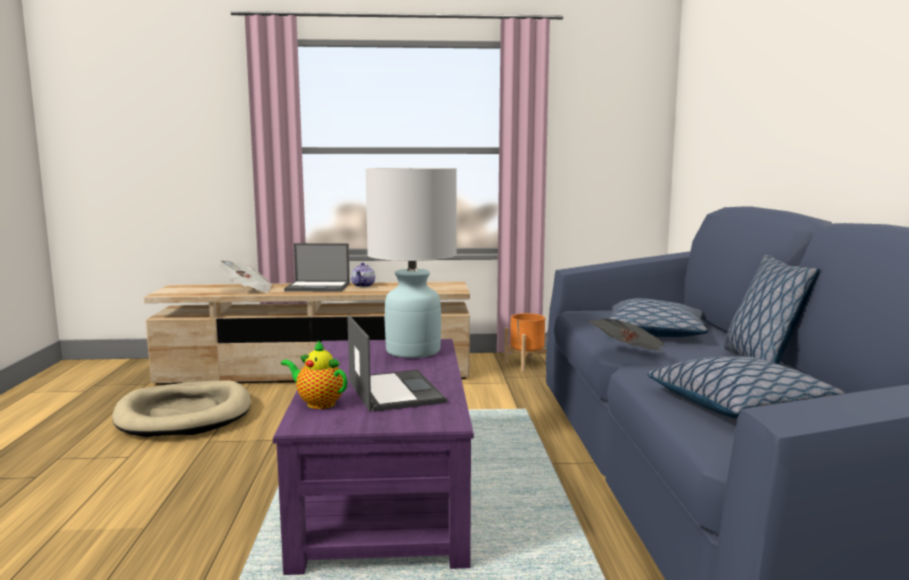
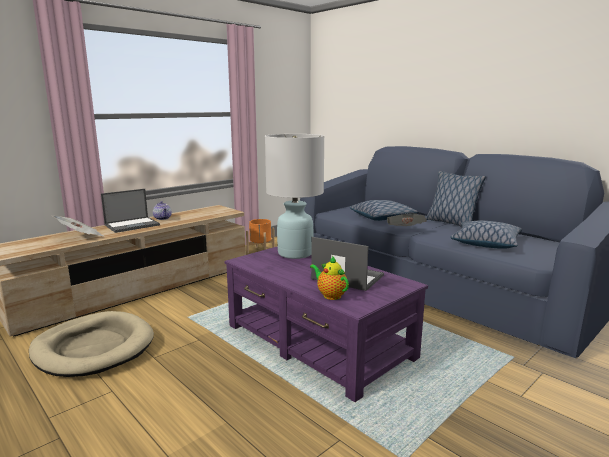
camera: 40 degrees left, 5 degrees up
(318, 403) = (330, 295): teapot -> teapot turned 60 degrees clockwise

